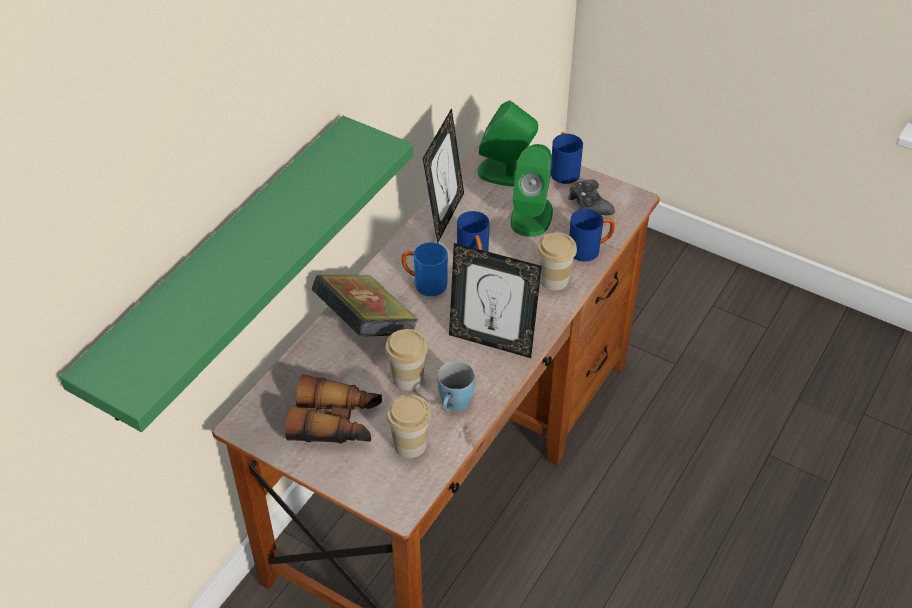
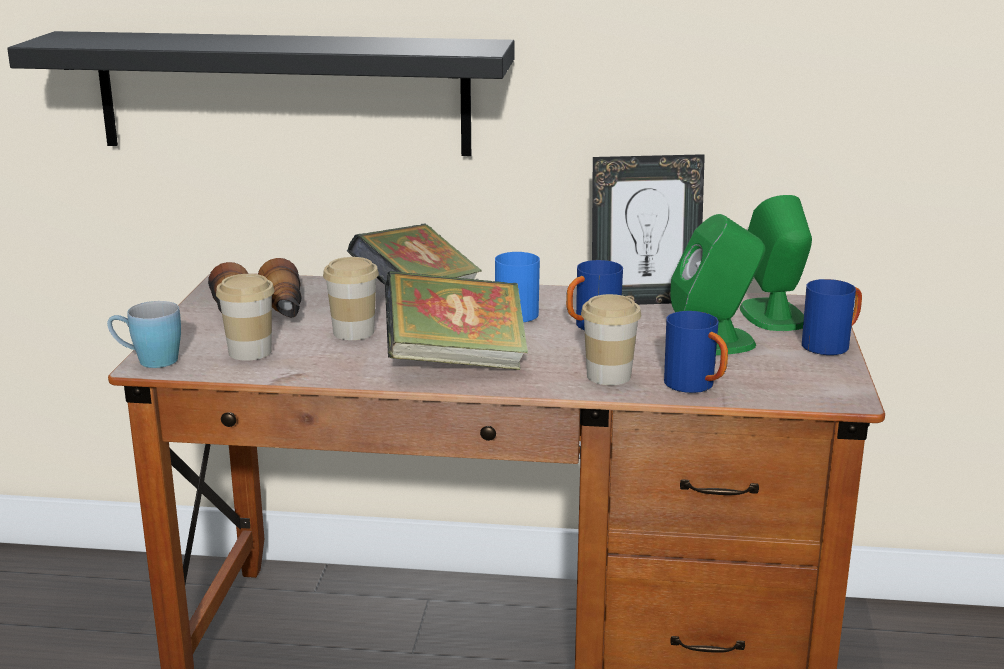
camera: 65 degrees right, 25 degrees down
(223, 269) = (283, 93): green shelf -> black shelf
(453, 406) = (327, 361): blue mug -> blue mug (148, 361)
(492, 341) = (456, 361): picture frame -> book
(589, 204) = (788, 371): black game controller -> none

